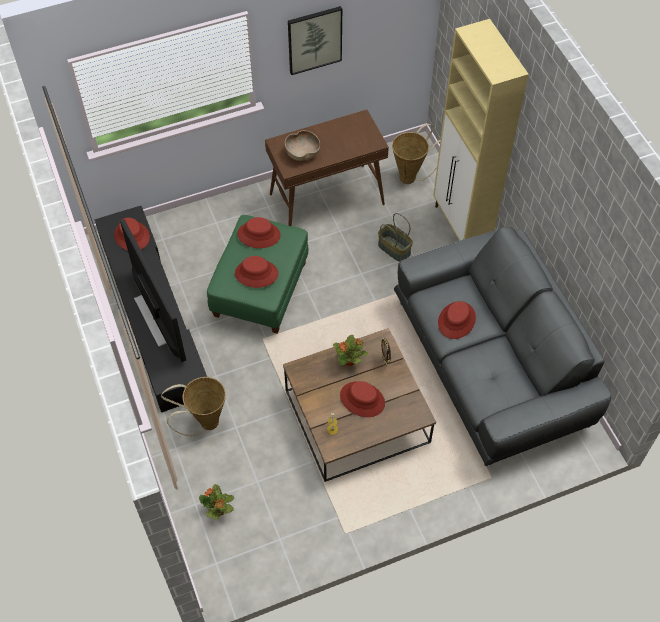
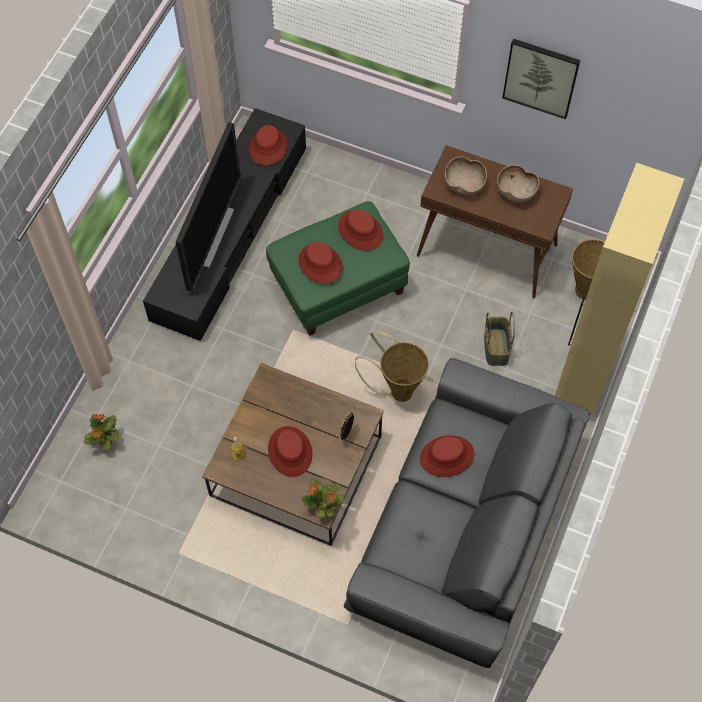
camera: 45 degrees right, 5 degrees up
(204, 423) = (171, 360): basket -> basket (397, 389)
(337, 135) = (515, 192): none -> brown bowl
(350, 361) = (318, 409): potted plant -> potted plant (324, 508)

